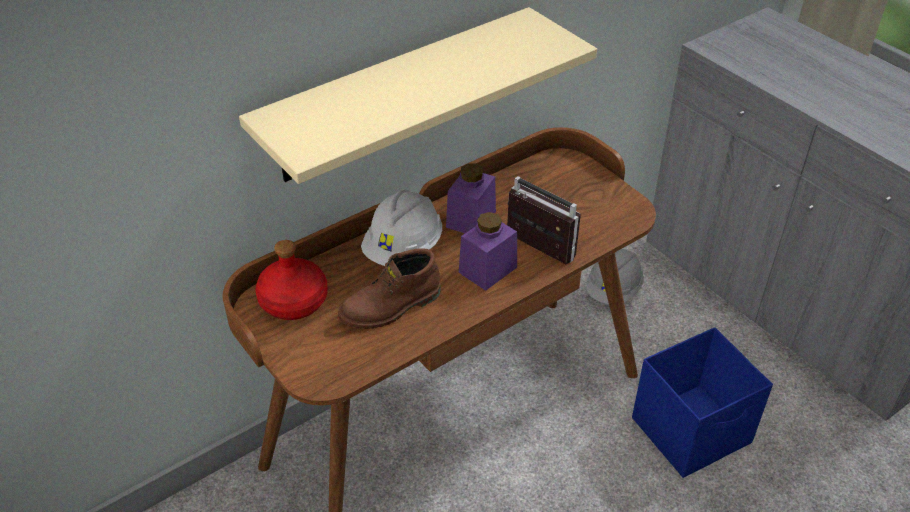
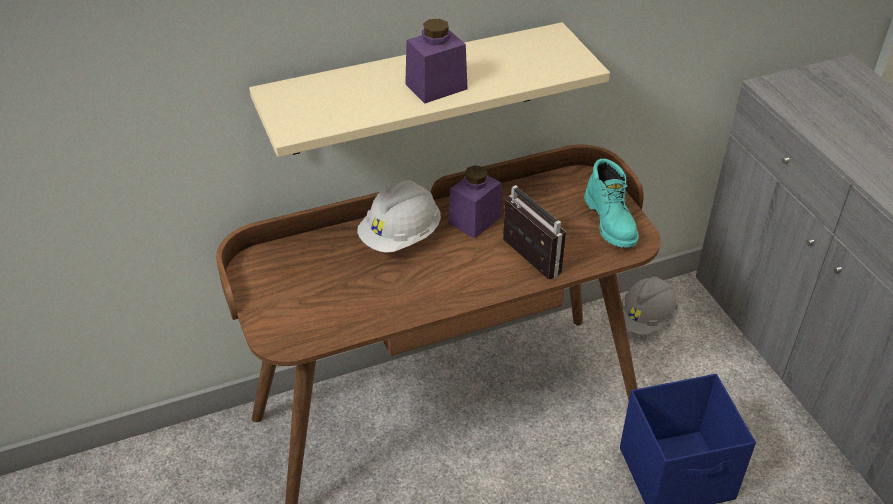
camera: 15 degrees right, 0 degrees up
(293, 302) = (282, 267): red bottle -> none
(391, 308) = (368, 289): brown boot -> none
(488, 270) = (472, 270): purple jar -> purple jar (436, 86)
(602, 198) = (611, 222): none -> turquoise boot

